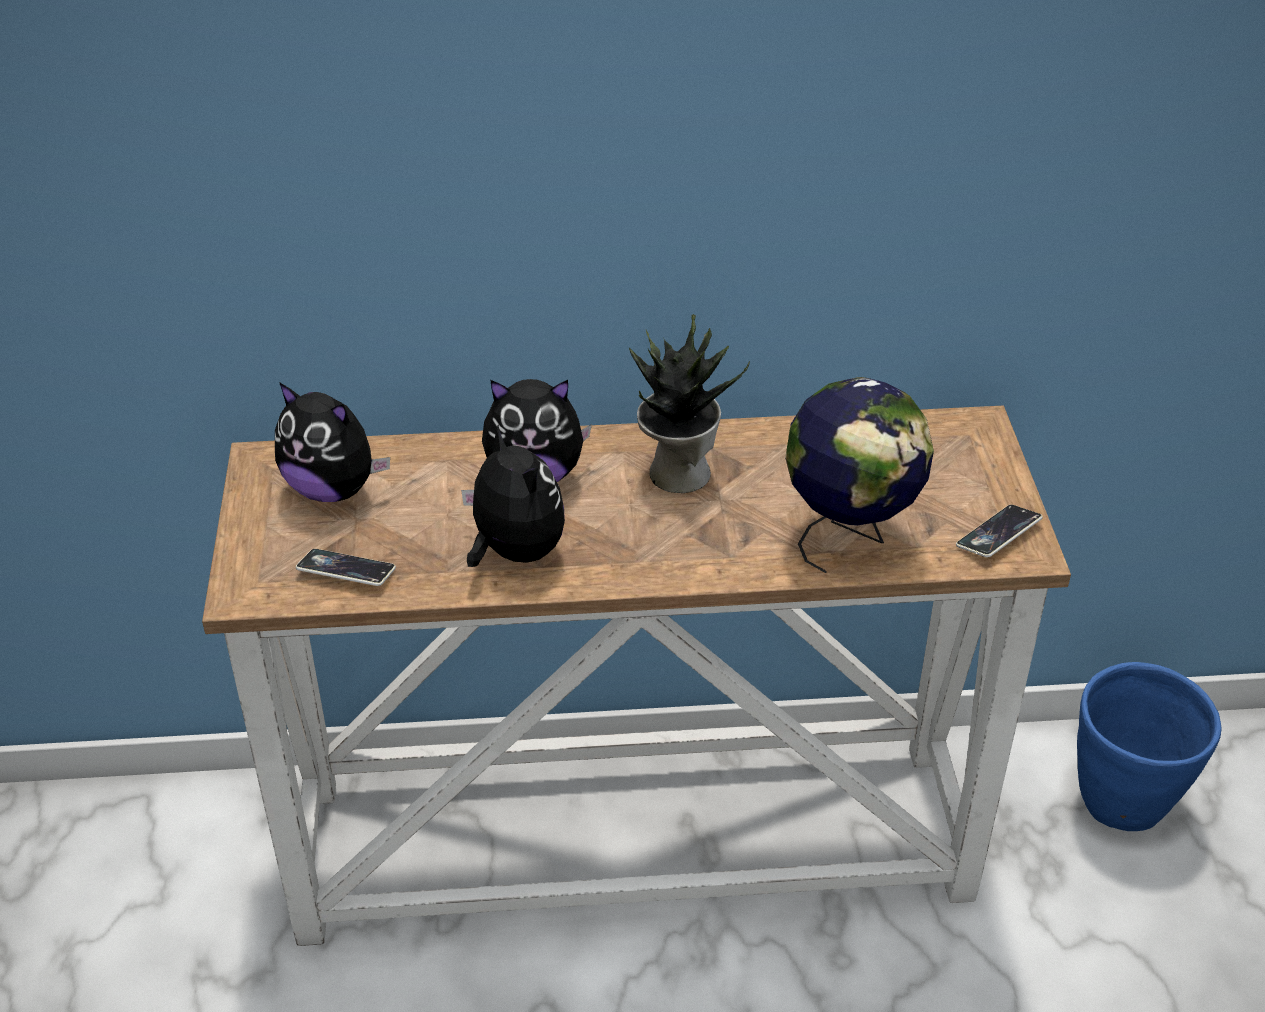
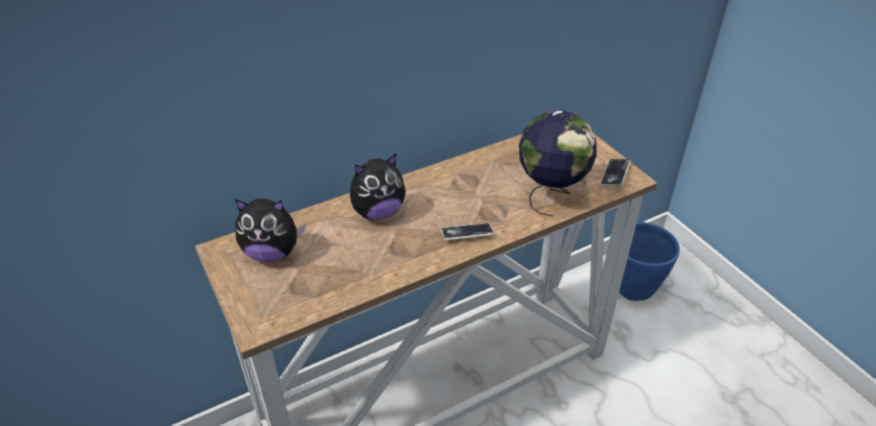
camera: 25 degrees left, 0 degrees up
(346, 572) = (310, 295): phone -> phone (467, 234)
(514, 552) = (394, 255): plush toy -> none
(677, 472) = (448, 189): potted plant -> none

